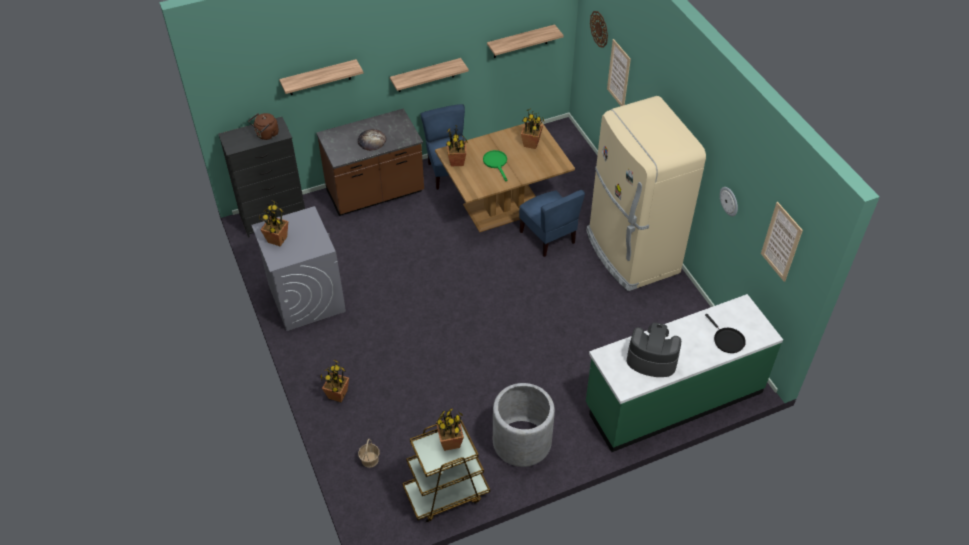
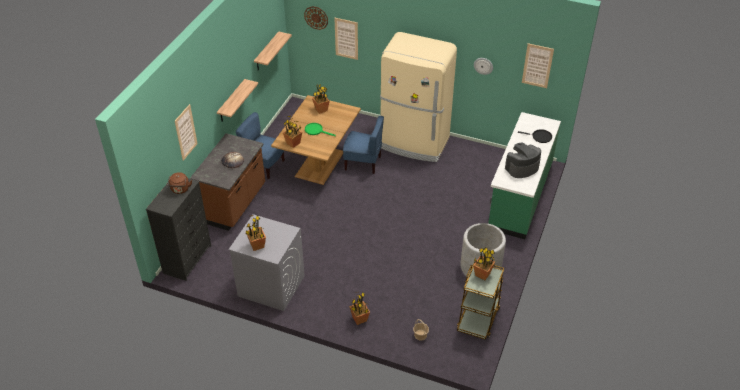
camera: 45 degrees left, 5 degrees down
(319, 78) = (186, 132): shelf -> picture

